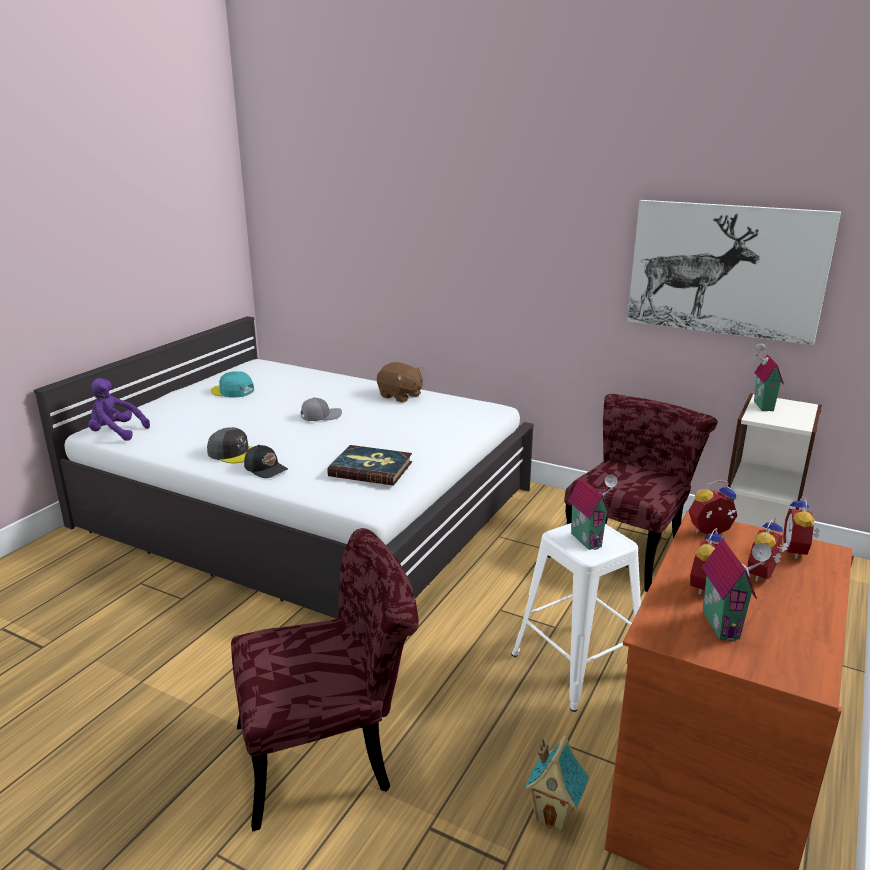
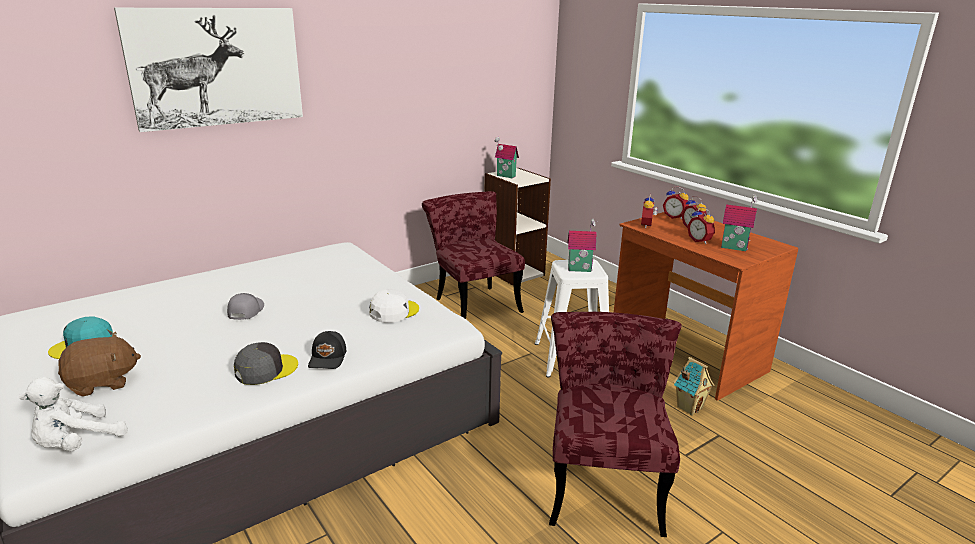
camera: 65 degrees left, 0 degrees up
(116, 433) = (77, 444): purple plush toy -> white plush toy
(266, 469) = (328, 358): black cap -> black cap turned 120 degrees clockwise
(371, 469) = (394, 311): book -> white cap
(400, 396) = (258, 271): brown plush toy -> brown plush toy (102, 383)
(726, 270) = (459, 94): picture -> picture (217, 67)

